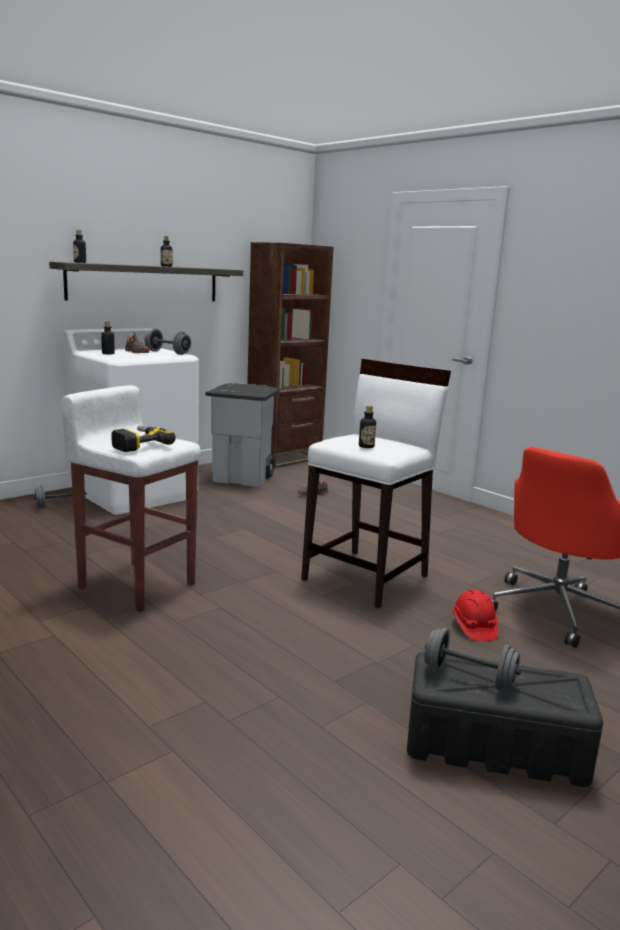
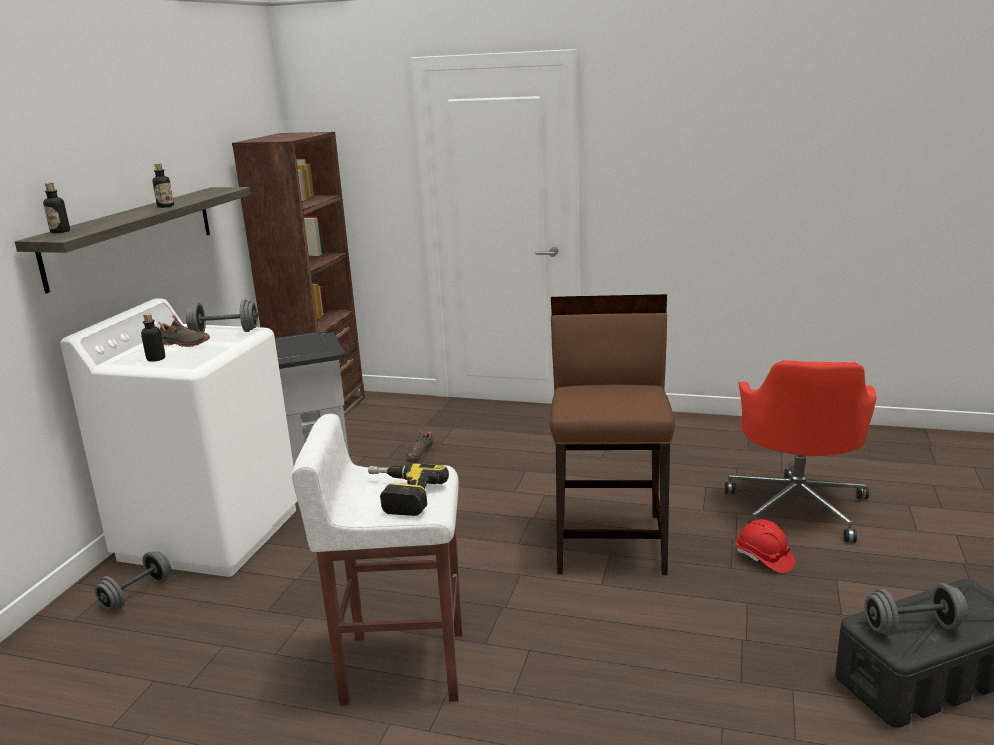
camera: 30 degrees left, 5 degrees up
(366, 446) = (618, 405): bottle -> none
(367, 577) = (611, 542): white stool -> brown stool

